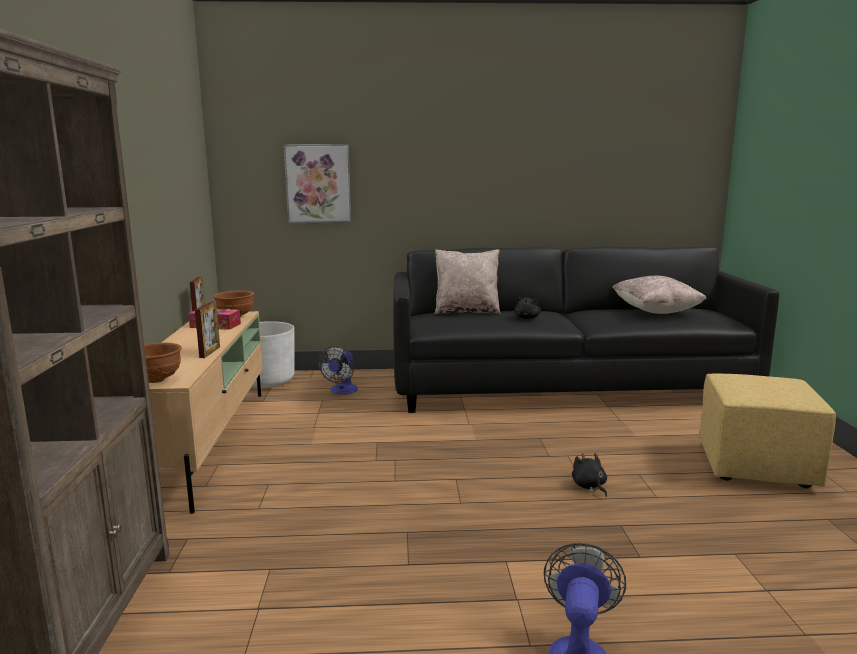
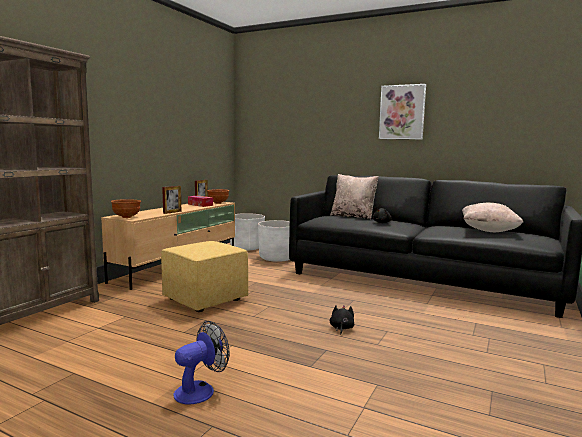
camera: 30 degrees right, 5 degrees down
(318, 184) = (287, 133): picture -> picture (402, 112)
(342, 391) = (277, 258): fan -> white planter
(754, 466) = (487, 349): yellow ottoman -> yellow ottoman (205, 299)

